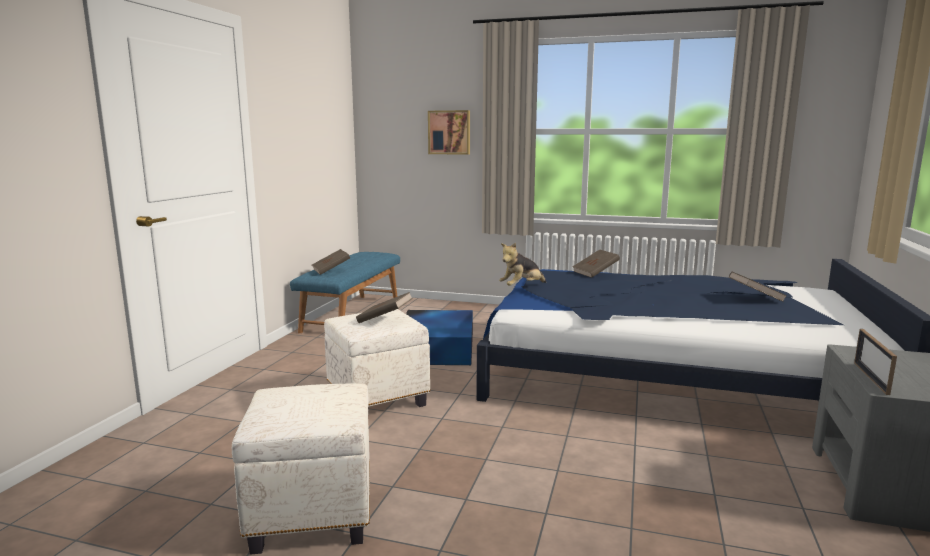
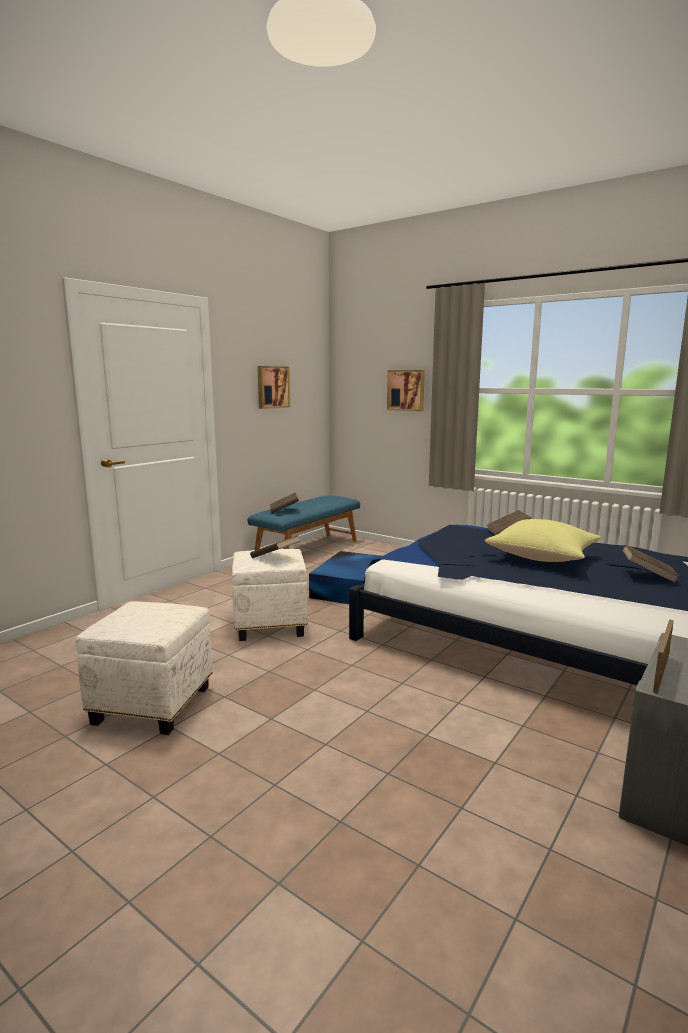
camera: 20 degrees right, 0 degrees up
(305, 128) = (272, 387): none -> picture
(521, 287) = (417, 540): plush toy -> none
(655, 292) = (543, 558): none -> yellow pillow

